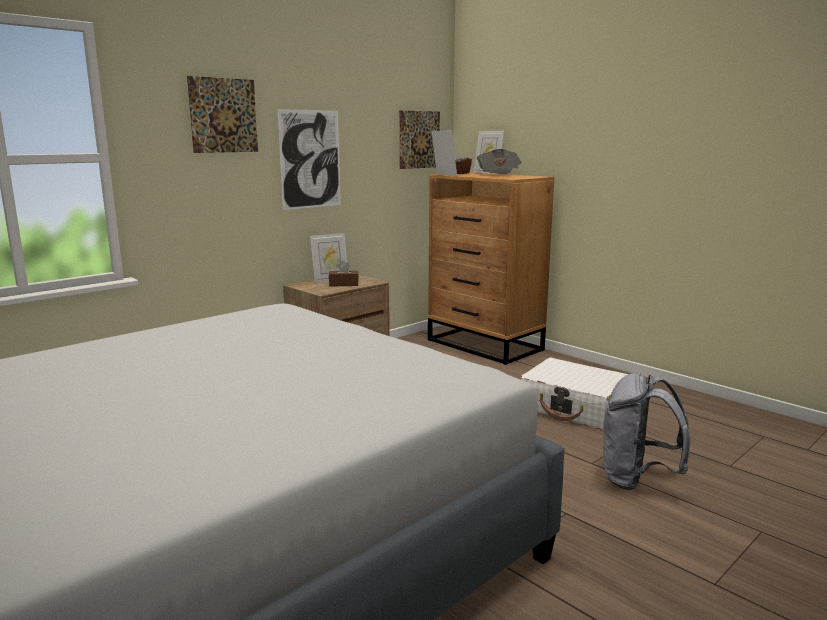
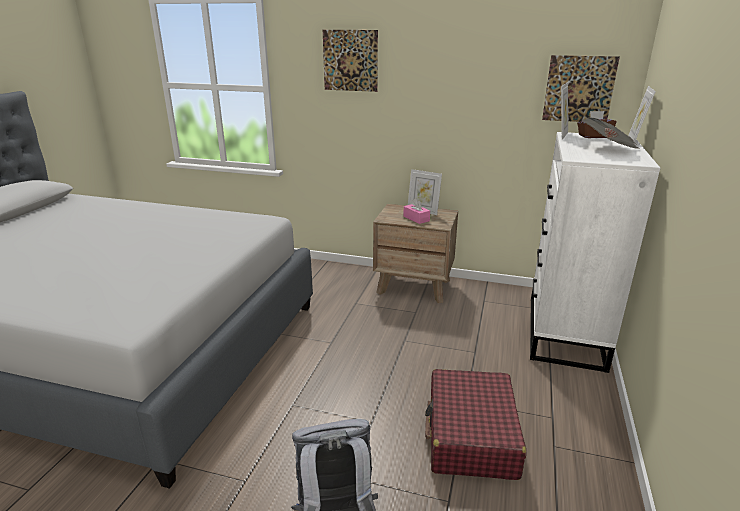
camera: 60 degrees right, 10 degrees up
(310, 159) = (429, 101): picture -> none
(344, 284) = (416, 218): brown tissue box -> pink tissue box
(485, 345) = (565, 333): brown dresser -> white dresser
(575, 408) = (471, 435): white suitcase -> red suitcase

